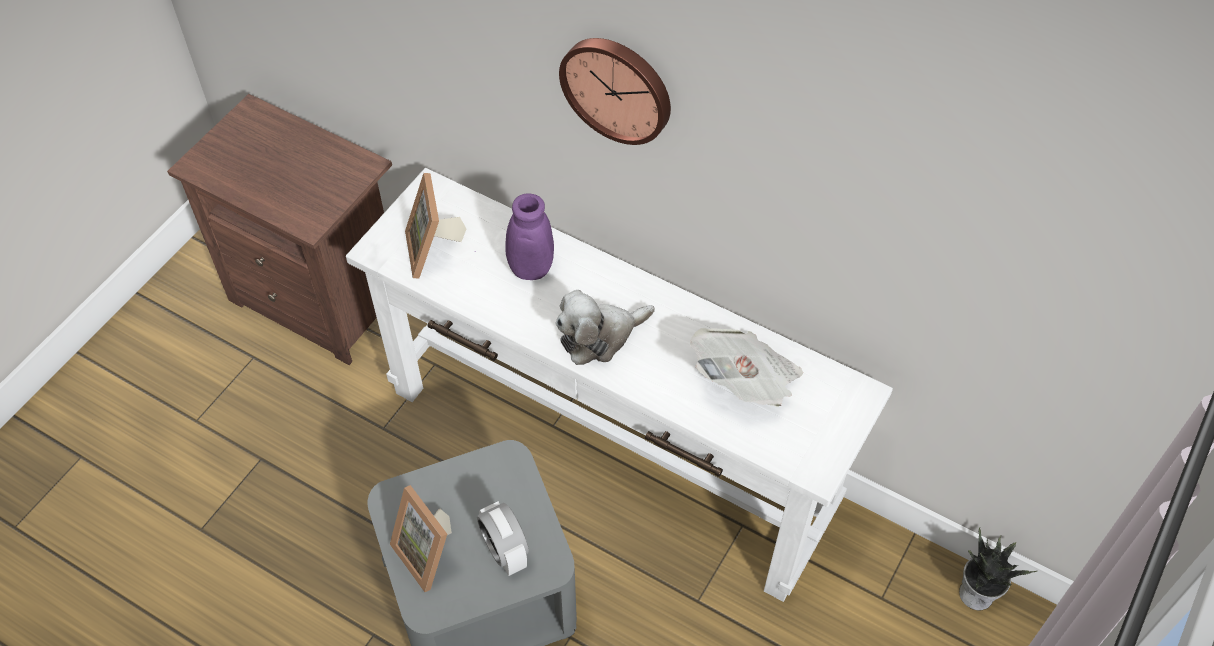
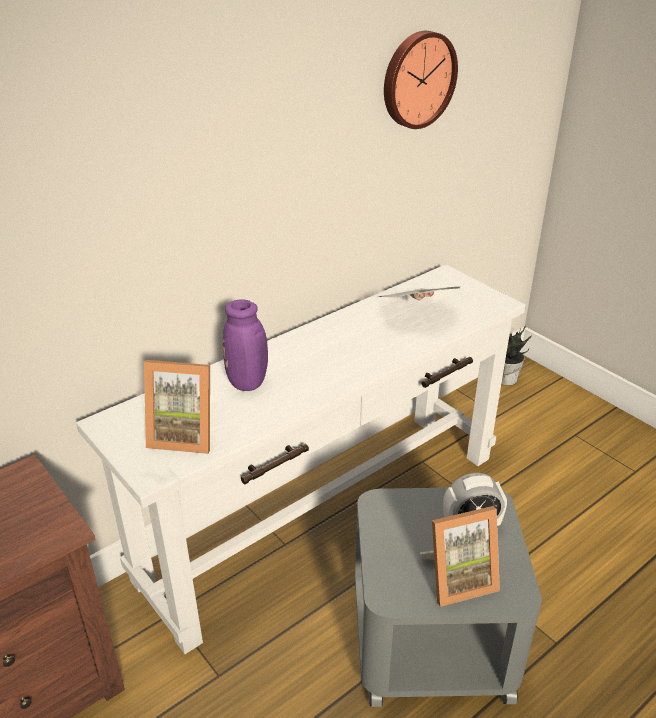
camera: 70 degrees left, 20 degrees down
(600, 336) = (340, 364): plush toy -> none
(618, 88) = (244, 153): wall clock -> wall clock (417, 79)

